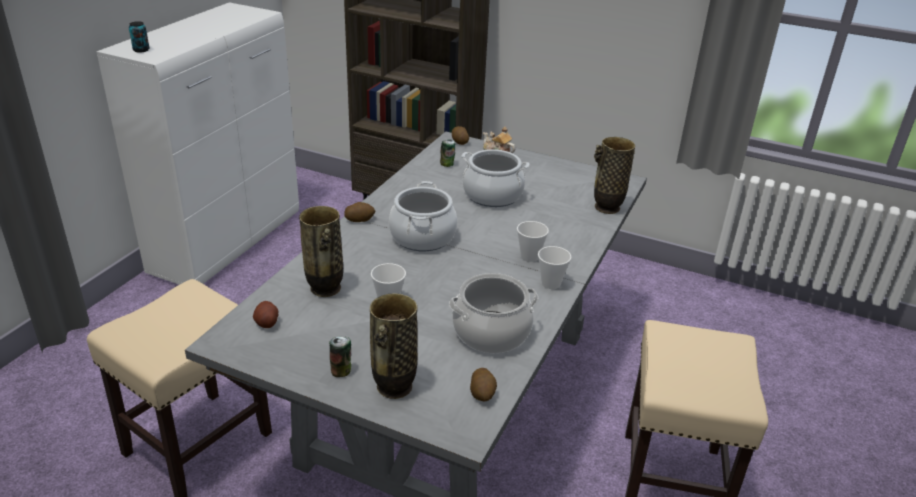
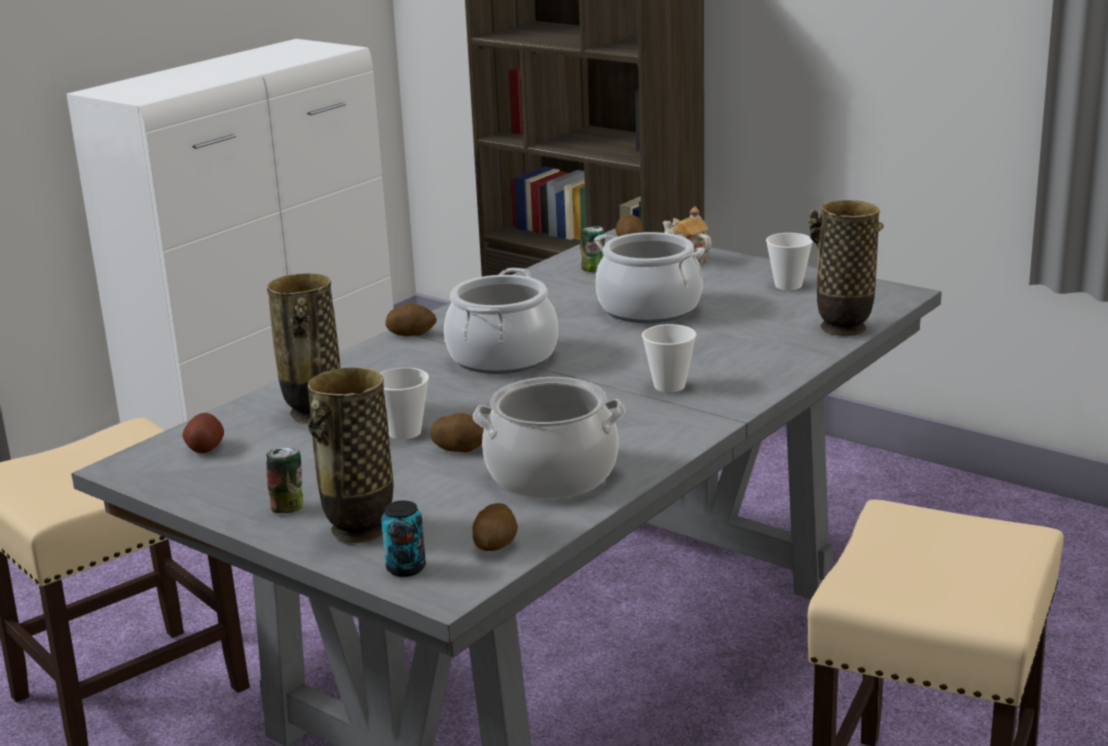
camera: 15 degrees right, 10 degrees down
(141, 50) = (130, 91): can -> can (406, 568)
(428, 314) = (460, 448): none -> potato
(551, 283) = (687, 420): cup -> cup (788, 285)

